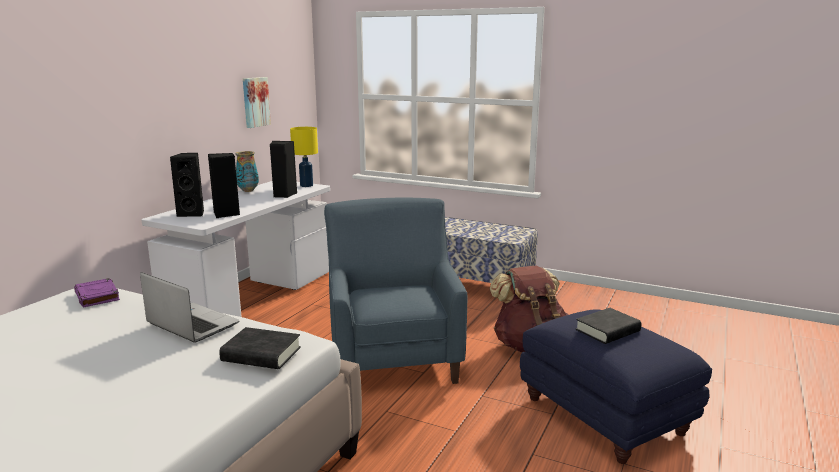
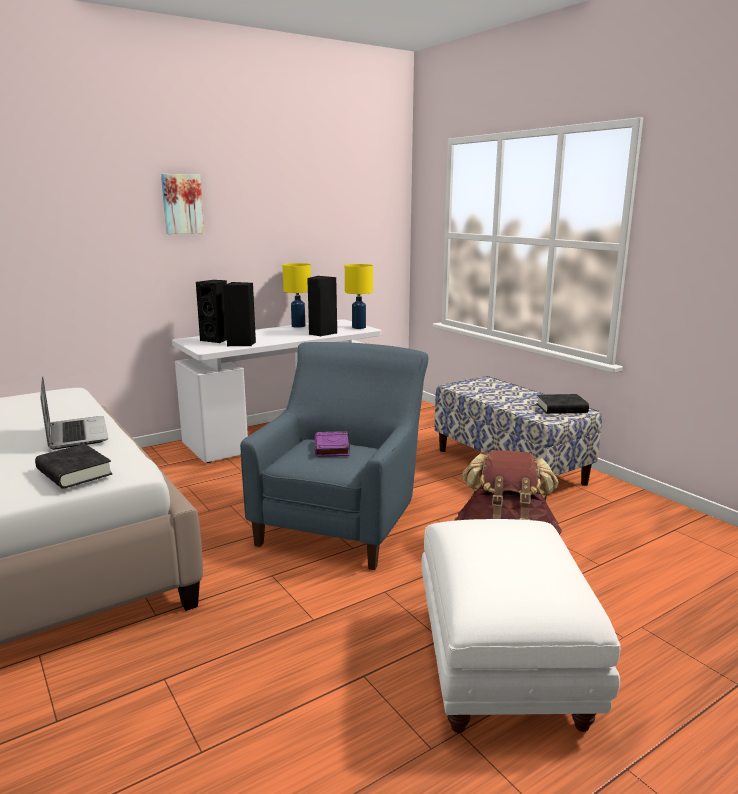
camera: 30 degrees right, 0 degrees up
(97, 296) = (60, 398): purple book -> purple book (332, 448)
(248, 191) = (298, 326): vase -> yellow table lamp
(255, 102) = (324, 236): picture -> picture (182, 204)
(606, 417) = (502, 668): blue ottoman -> white ottoman
(607, 331) = (503, 549): black book -> black book (561, 408)

